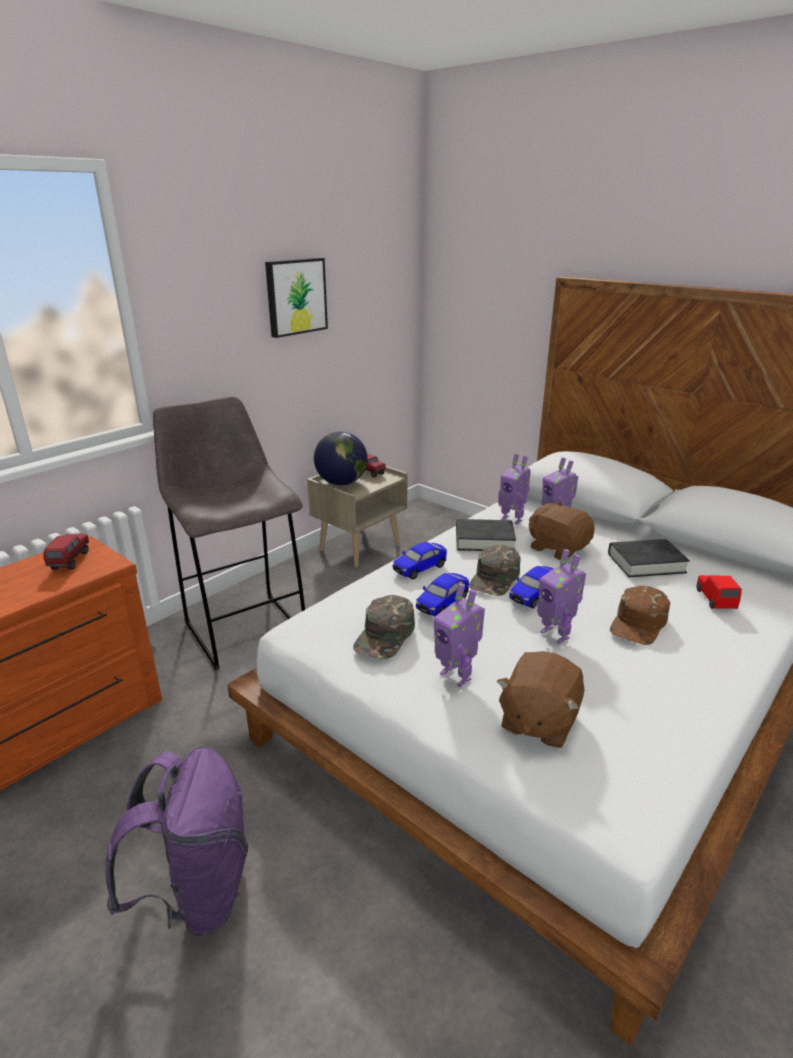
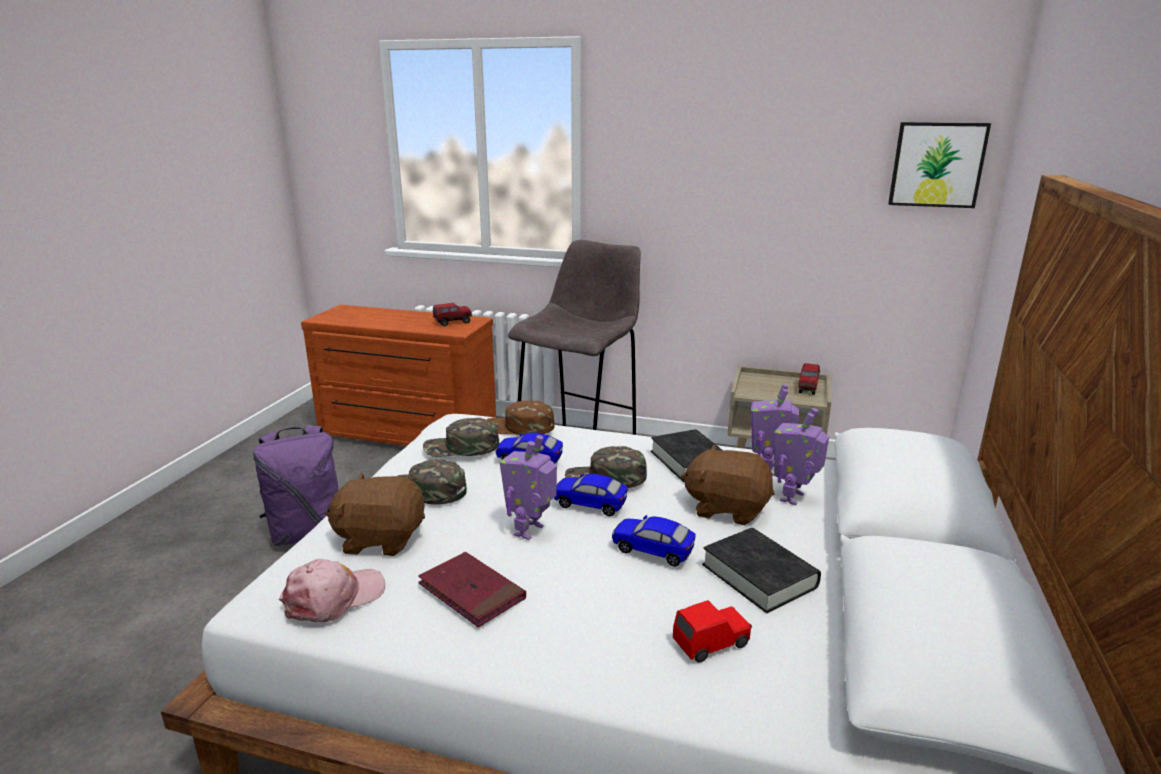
camera: 65 degrees right, 5 degrees down
(295, 296) = (762, 167): picture -> picture (937, 164)
(342, 483) = (761, 383): globe -> none
(419, 569) = (593, 442): toy car -> toy car (652, 551)
(456, 675) = (427, 490): toy robot -> green cap
(558, 548) = (727, 508): brown plush toy -> brown plush toy turned 90 degrees counterclockwise
(637, 764) = (334, 598): none -> pink cap
(639, 623) = (588, 579): brown cap -> brown cap (519, 427)
(645, 680) = (472, 592): none -> red book

